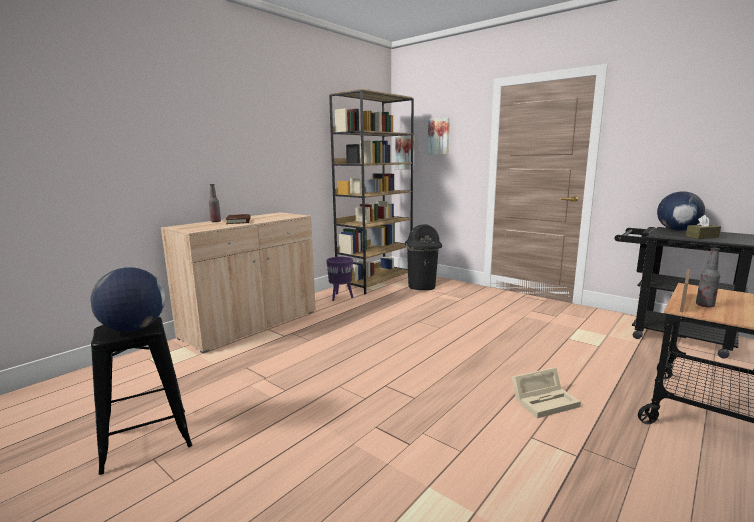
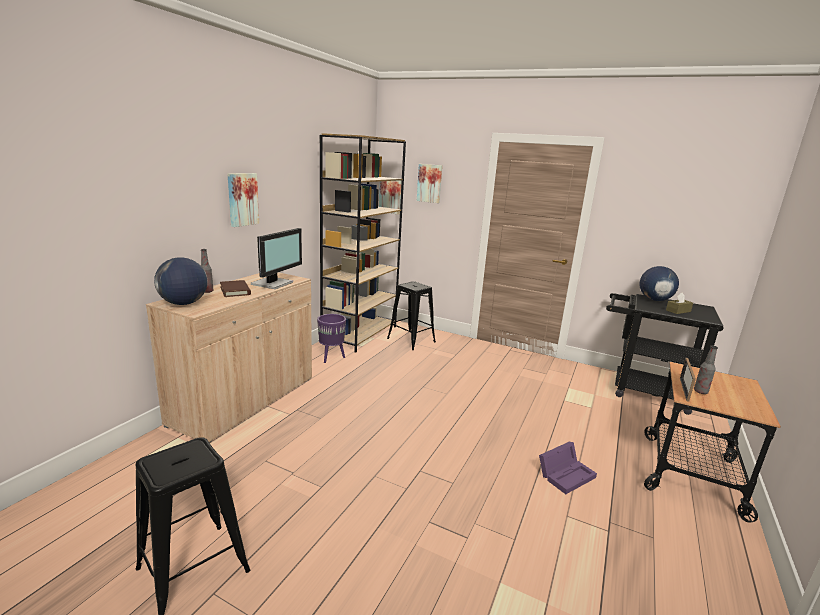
camera: 15 degrees left, 5 degrees up
(133, 329) = (187, 461): globe -> globe (183, 303)
(252, 146) = (242, 199): none -> picture
(275, 218) = (274, 283): none -> monitor
(422, 286) = (411, 340): black trash can -> black stool
(545, 401) = (566, 474): beige storage box -> purple storage box

